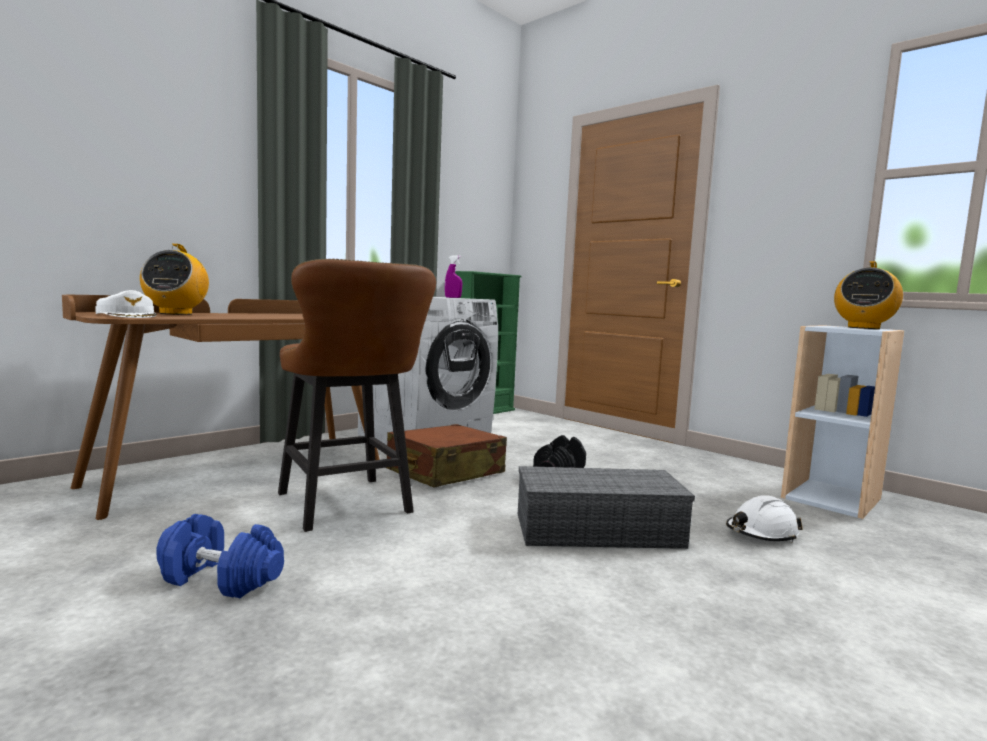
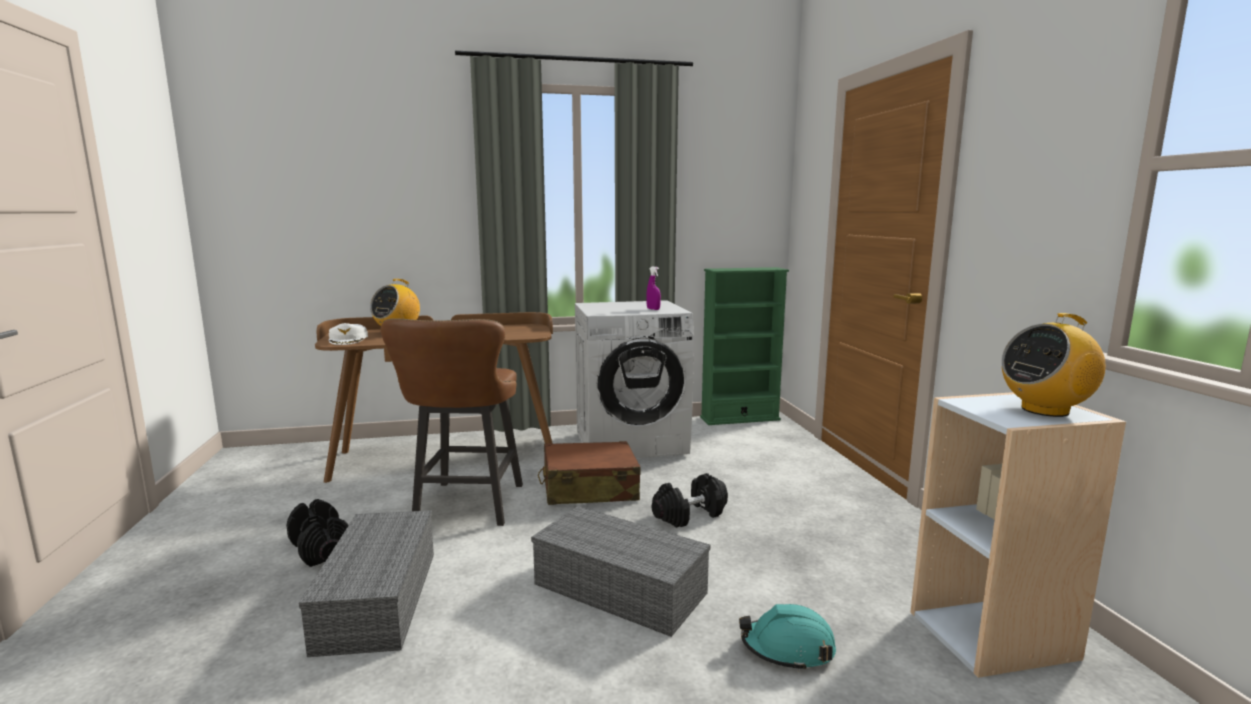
camera: 35 degrees right, 5 degrees up
(222, 578) = (321, 548): blue dumbbell -> black dumbbell
(387, 599) = (377, 598): none -> grey storage box
(761, 533) = (787, 648): white hard hat -> turquoise hard hat

